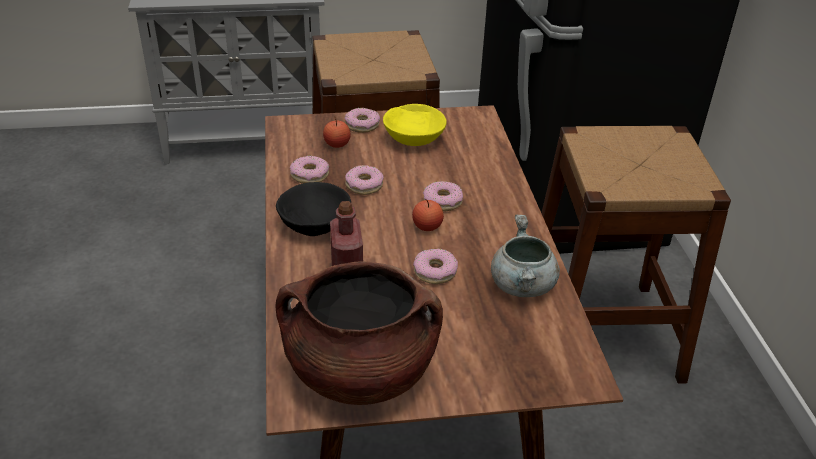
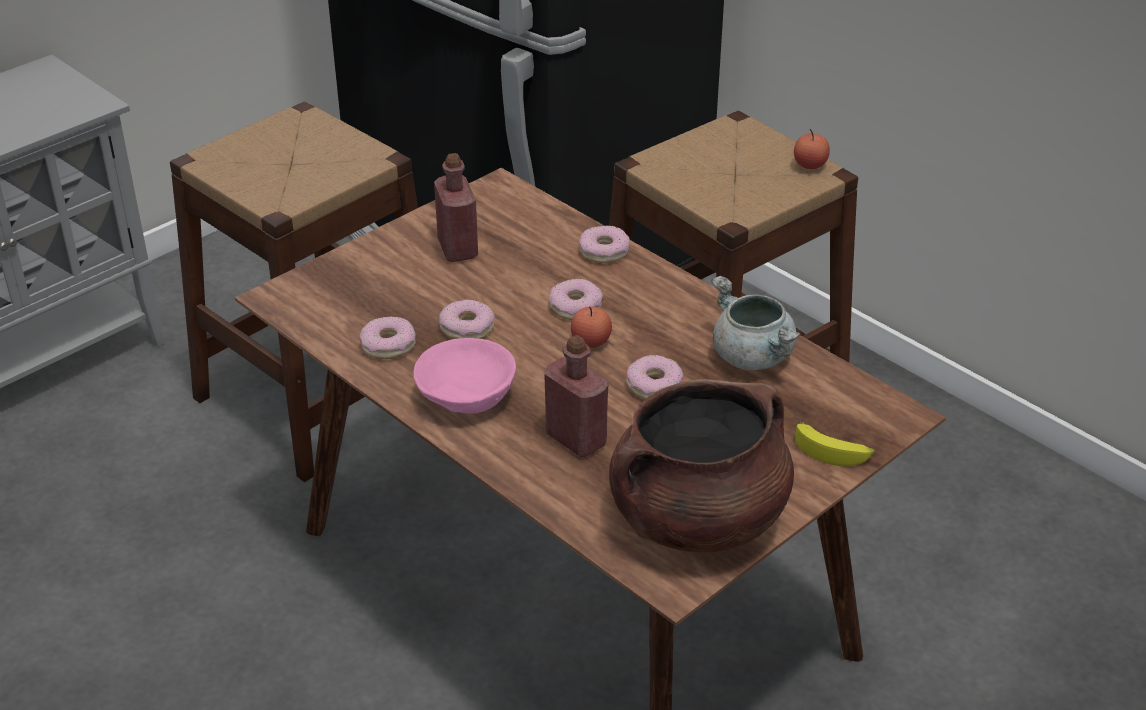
camera: 35 degrees left, 0 degrees up
(316, 224) = (467, 397): black bowl -> pink bowl
(337, 144) = (374, 293): apple -> apple (810, 165)
(362, 125) = (375, 257): donut -> donut (604, 251)
(413, 139) = (457, 249): yellow bowl -> red bottle
(506, 377) = (832, 451): none -> banana

